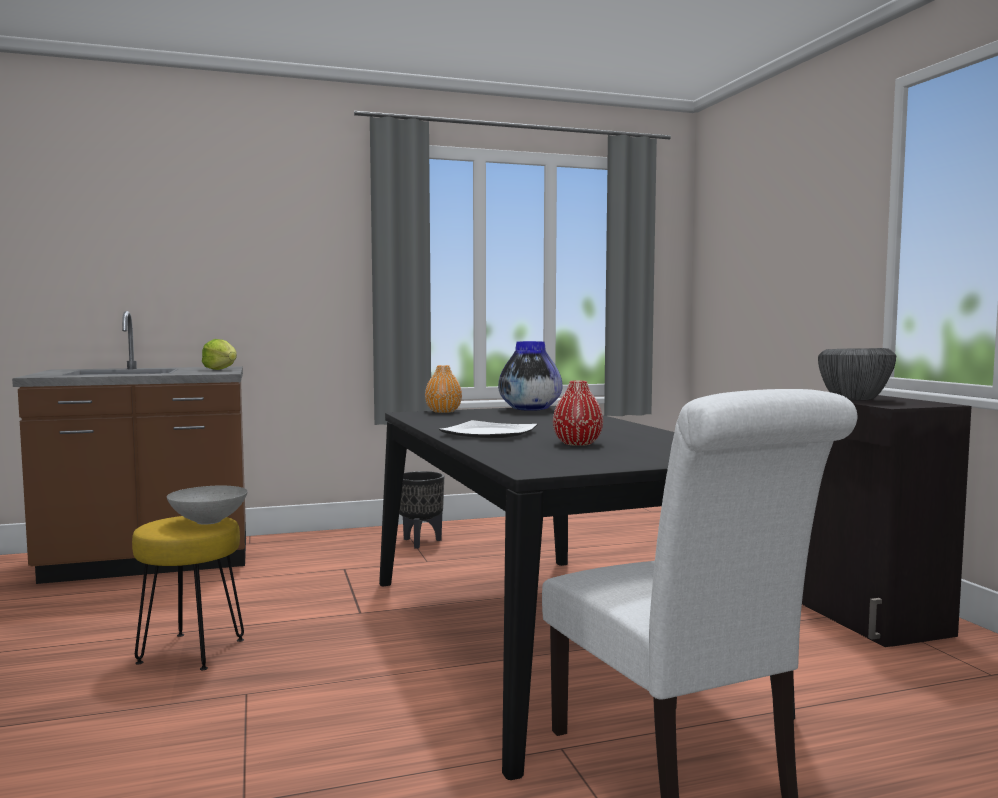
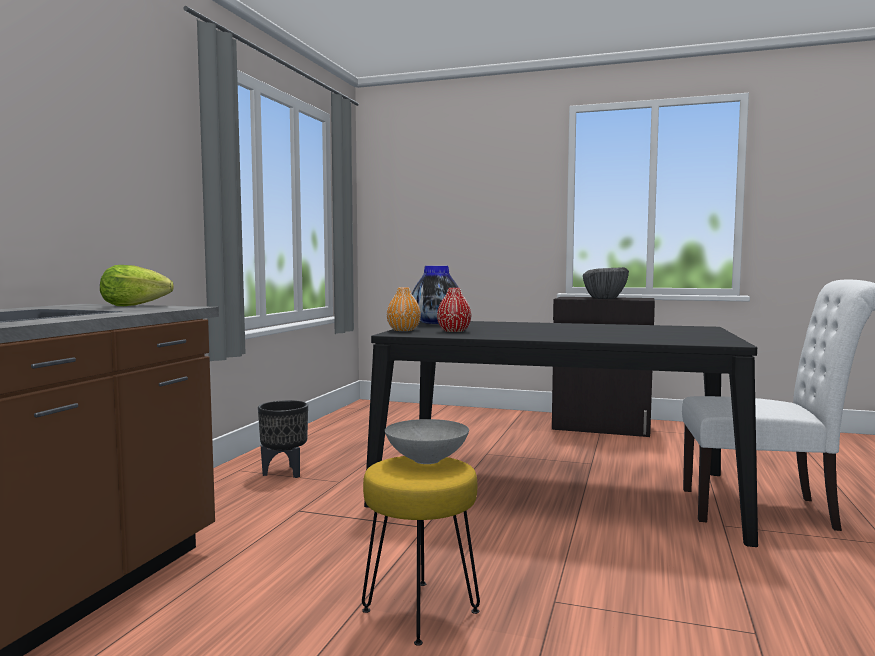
camera: 55 degrees left, 0 degrees up
(489, 434) = (556, 335): plate -> none
(577, 443) = (627, 332): red vase -> red vase (454, 331)

